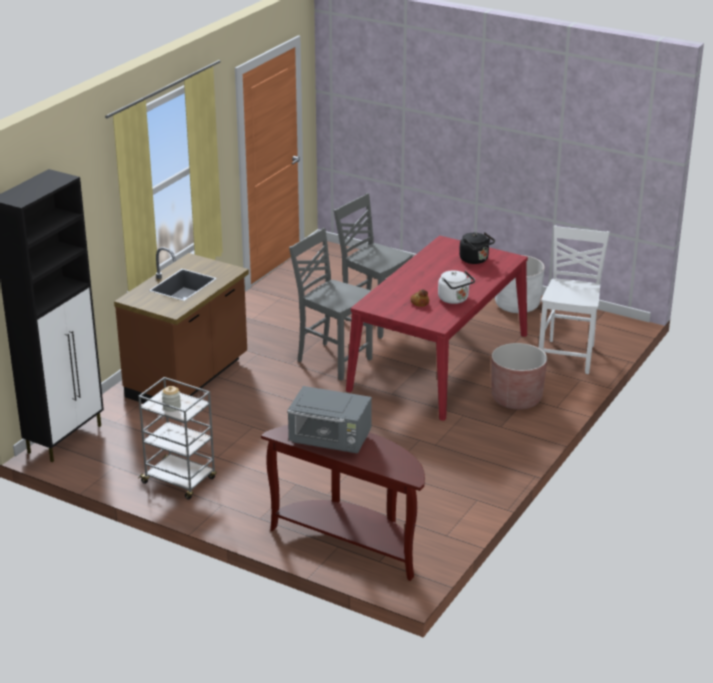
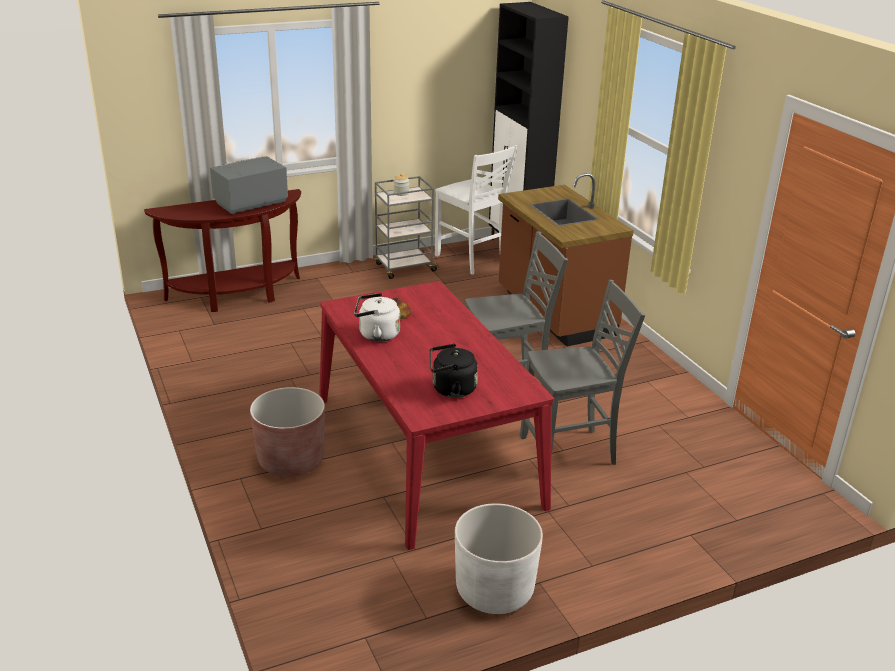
camera: 125 degrees right, 0 degrees up
(568, 356) = (319, 552): white chair -> white chair (471, 260)

